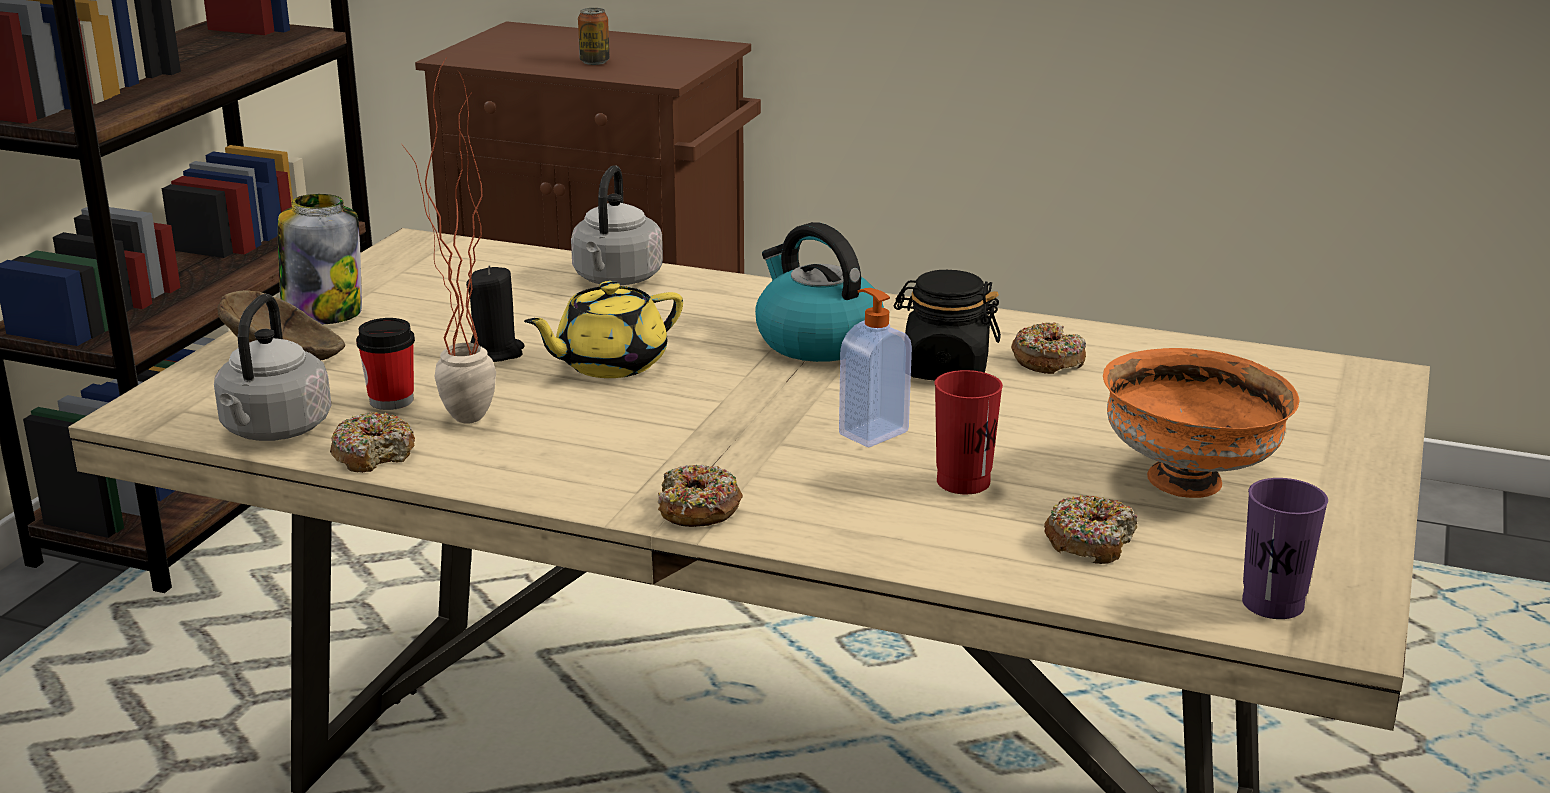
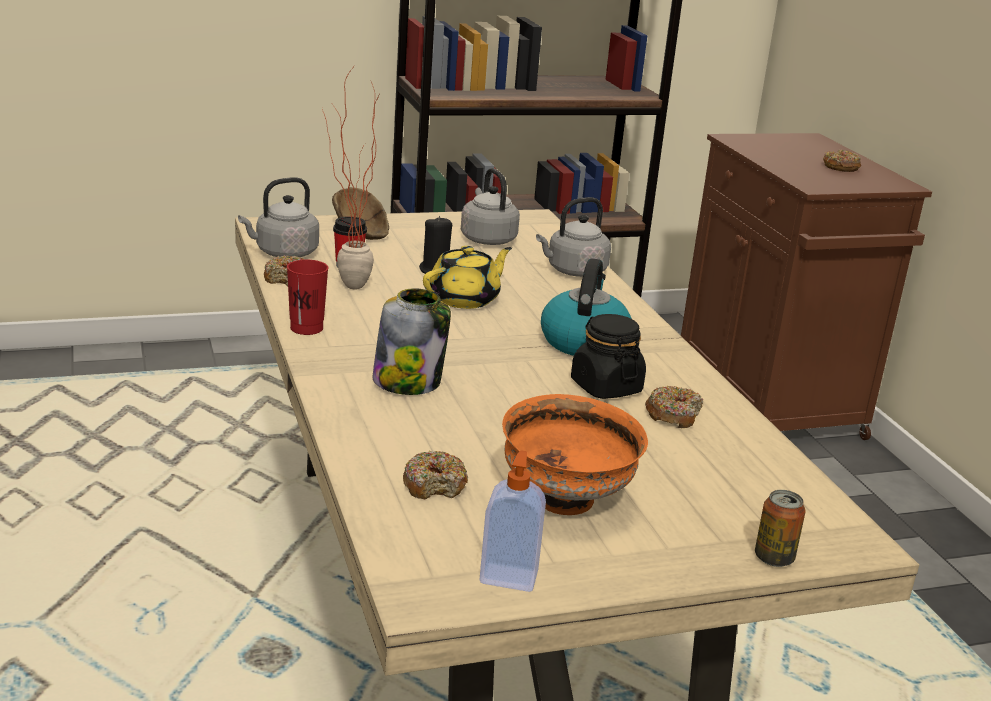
camera: 50 degrees right, 0 degrees up
(323, 313) = (420, 224): jar -> jar (408, 382)
(440, 291) = (487, 238): none -> grey kettle
(594, 62) = (801, 166): can -> can (774, 558)
(609, 364) = (465, 299): yellow teapot -> yellow teapot turned 120 degrees clockwise
(698, 509) = (329, 366): donut -> donut (841, 167)
(872, 432) = (486, 387): soap dispenser -> soap dispenser (509, 576)
(963, 482) = (460, 428): red cup -> red cup (306, 328)
(1272, 604) = (430, 566): purple cup -> none

